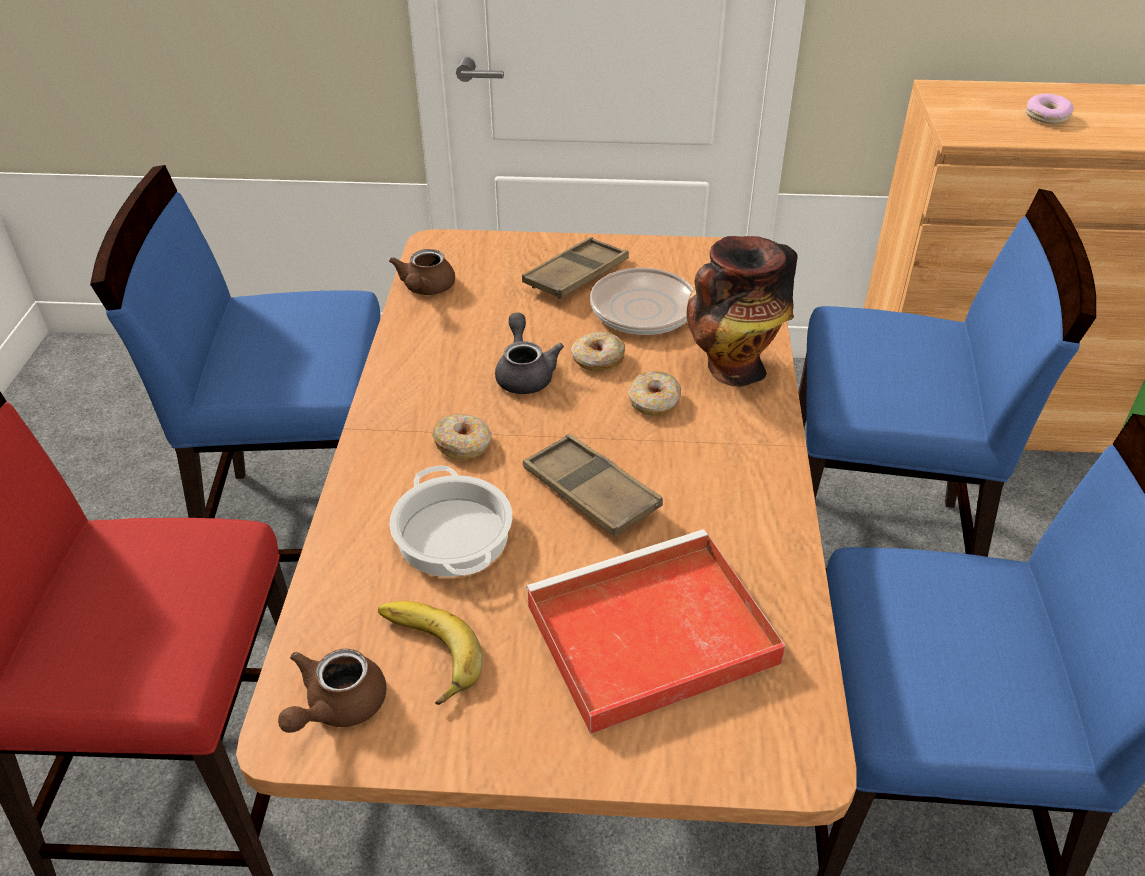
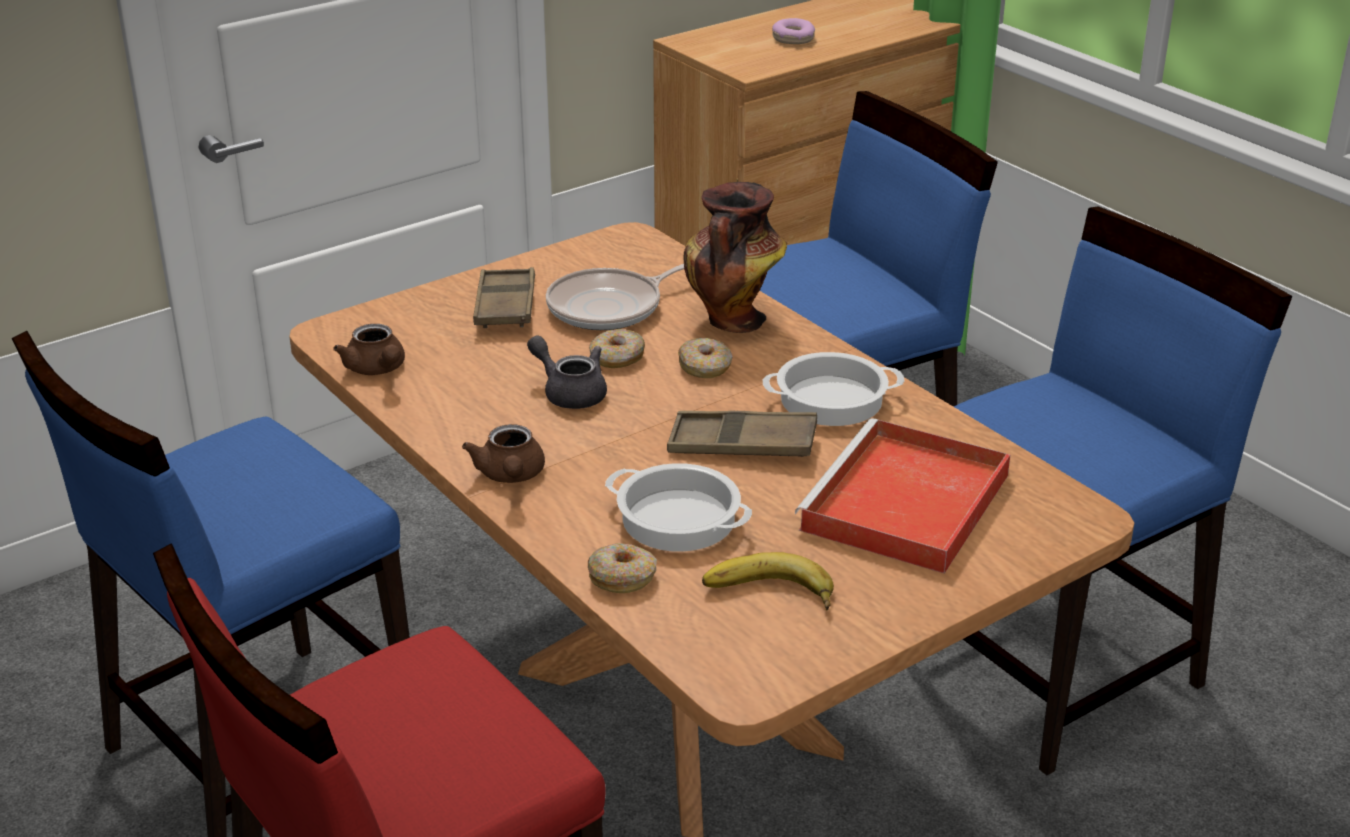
camera: 40 degrees left, 10 degrees down
(337, 706) = (752, 655): brown teapot -> brown teapot (510, 476)
(463, 444) = (594, 460): donut -> donut (622, 577)
(717, 489) = (830, 400): none -> cooking pot

